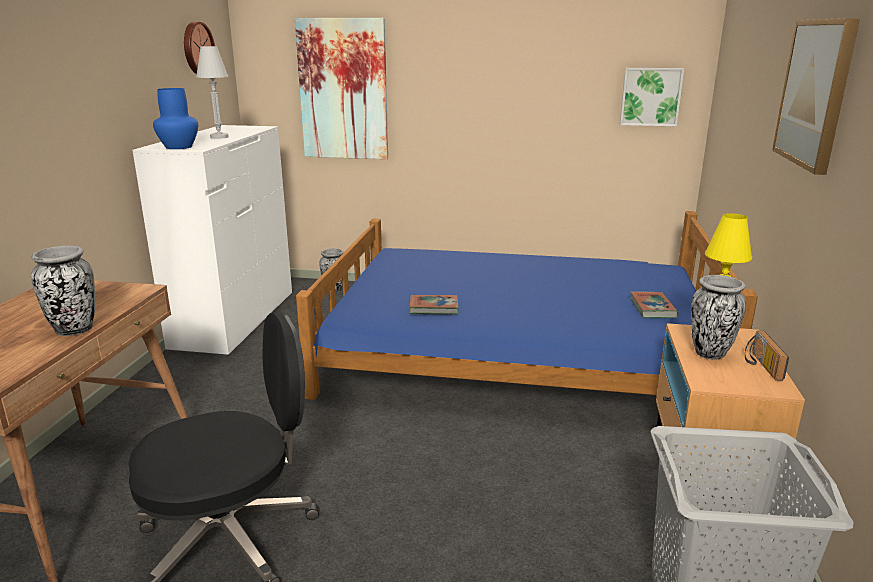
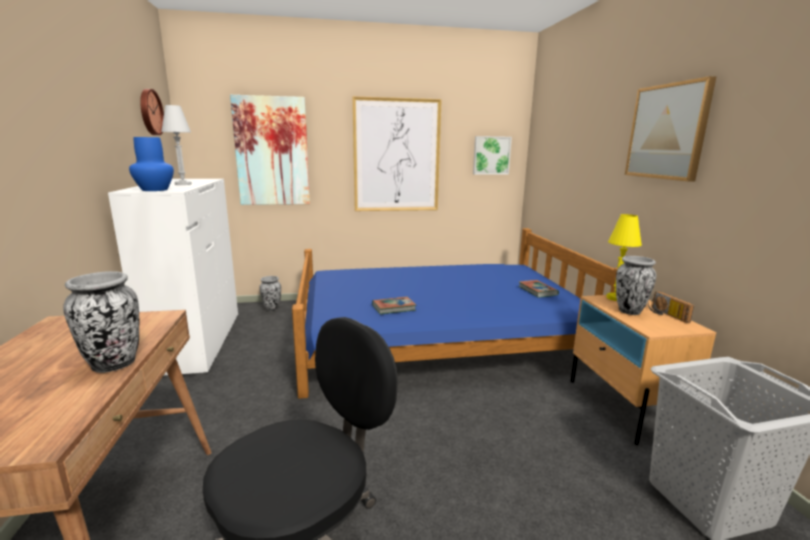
camera: 20 degrees left, 5 degrees down
(505, 96) = (396, 156): none -> picture

